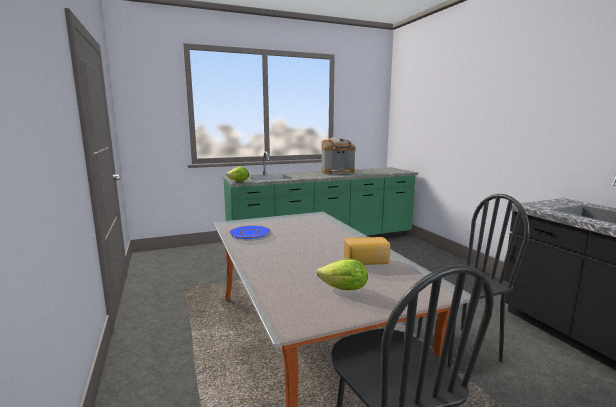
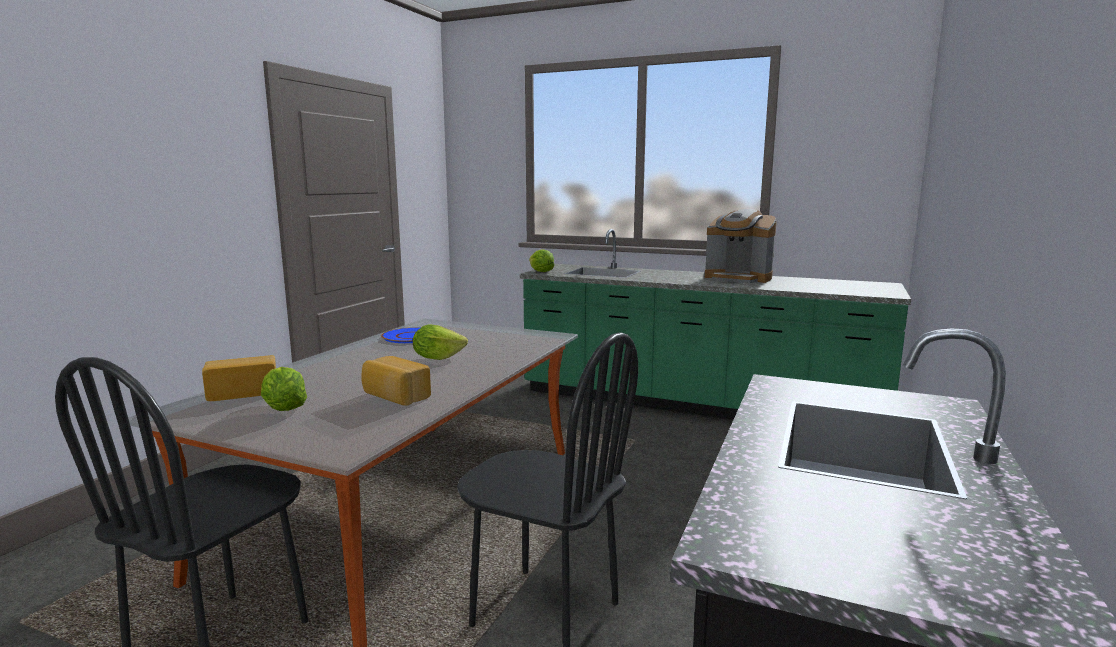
camera: 45 degrees right, 0 degrees up
(284, 293) = (243, 392): none -> bread
(309, 239) = (437, 358): none -> lettuce

